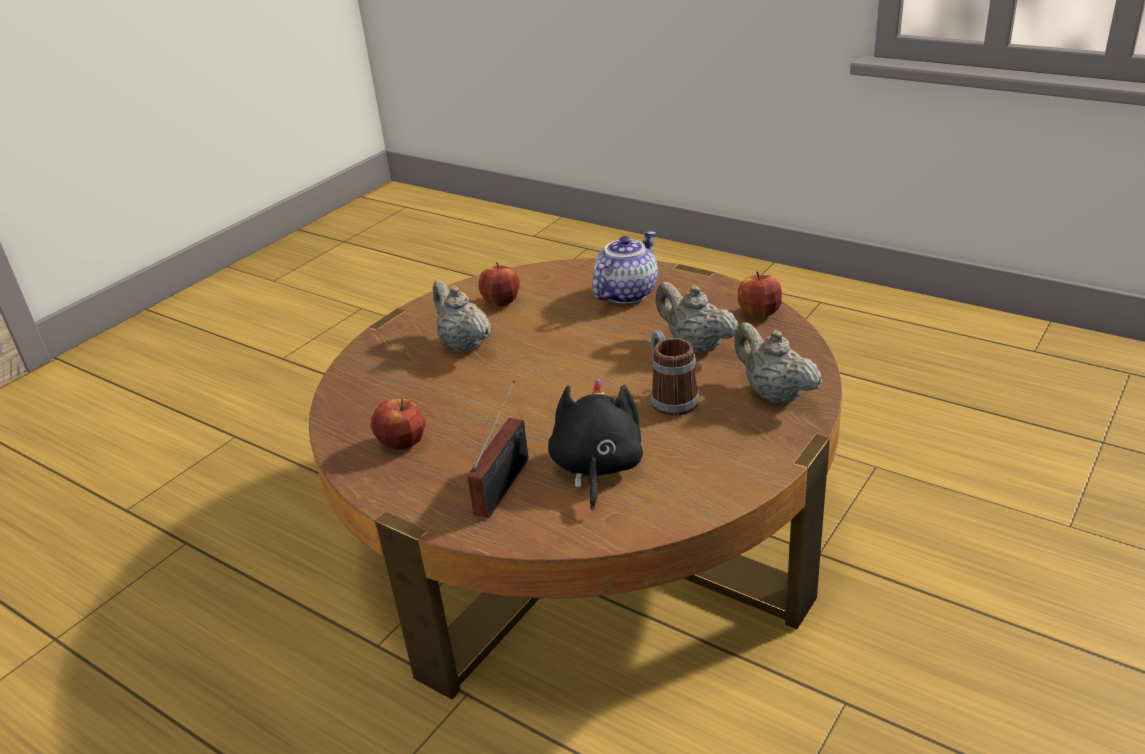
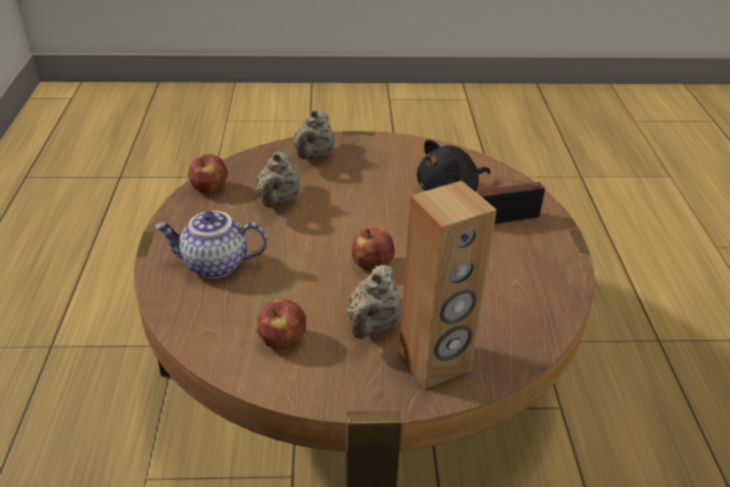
camera: 130 degrees left, 5 degrees up
(390, 357) = (435, 363): none -> brown speaker
(402, 443) = (521, 284): apple -> apple (372, 265)
(670, 397) = (353, 191): mug -> none

